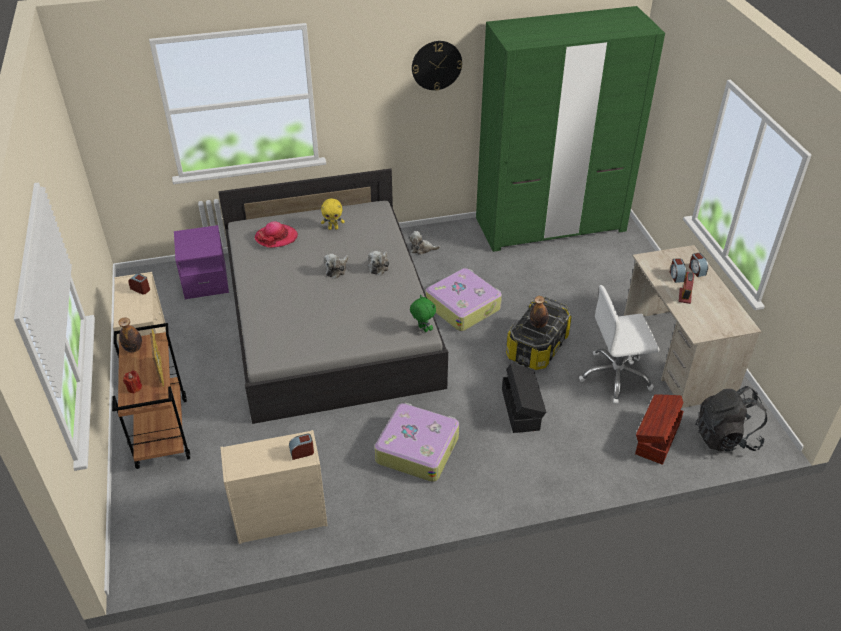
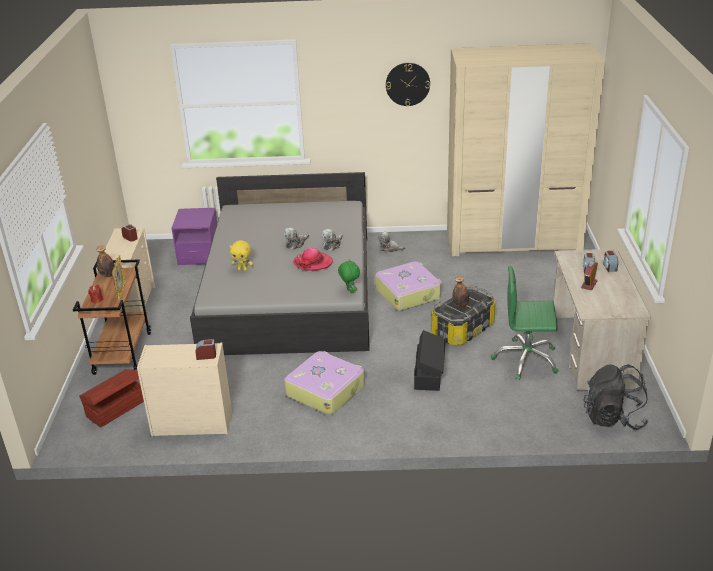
camera: 15 degrees right, 10 degrees down
(276, 237) = (256, 217): hat -> hat (313, 263)
(333, 228) = (306, 215): yellow plush toy -> yellow plush toy (243, 269)
(550, 224) = (513, 241): green wardrobe -> beige wardrobe
(615, 377) = (526, 360): white office chair -> green office chair
(656, 438) = (545, 410): brown storage box -> brown storage box (115, 408)

